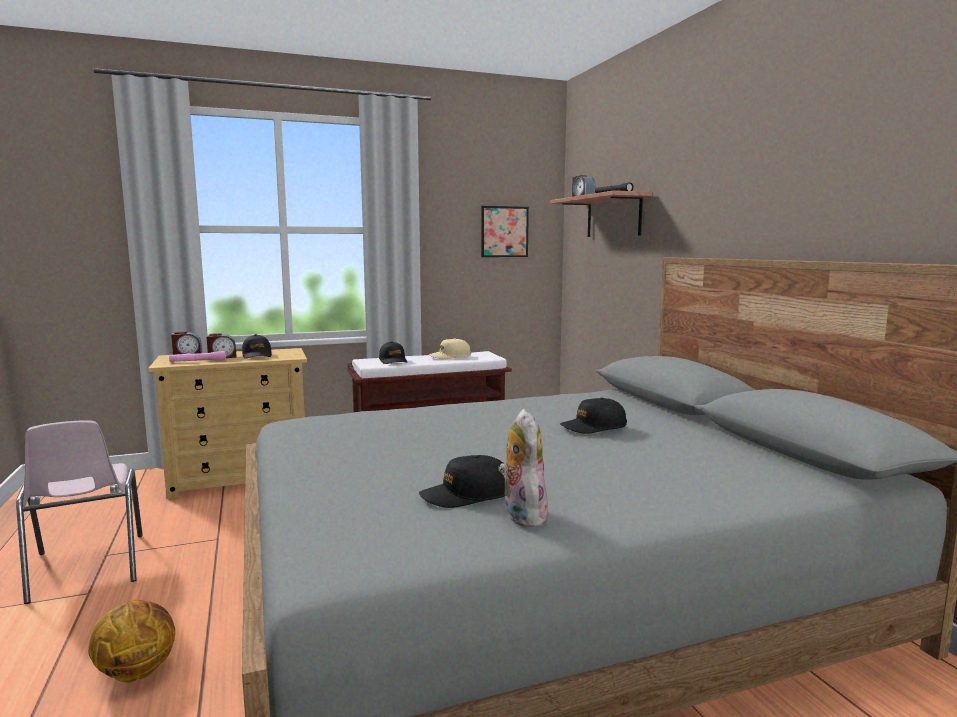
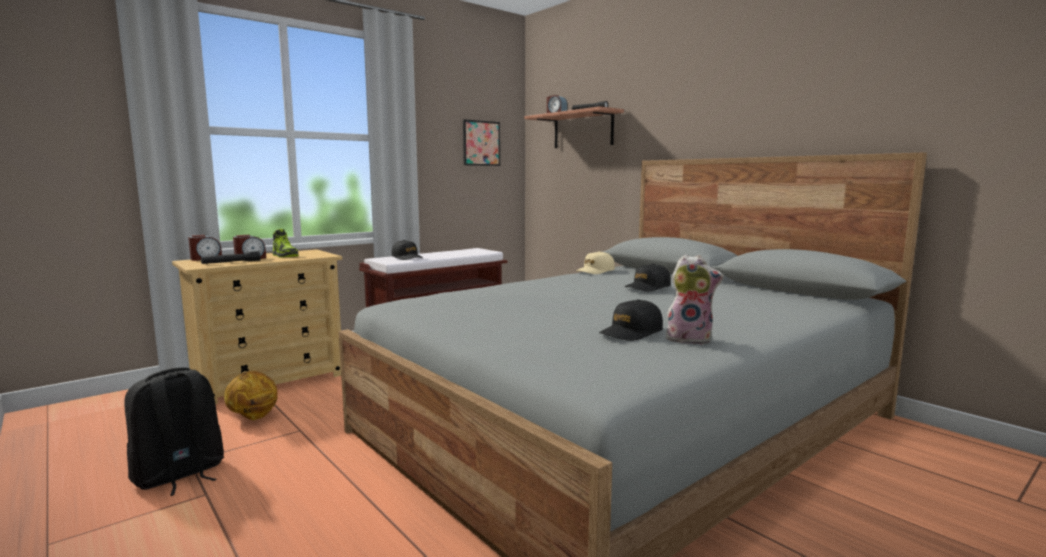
camera: 20 degrees left, 0 degrees up
(86, 568) = (179, 475): pink chair -> black backpack
(137, 671) = (332, 542): basketball -> basketball (253, 417)
(198, 361) = (231, 262): pink flashlight -> black flashlight
(257, 355) = (285, 256): black cap -> shoe
(450, 356) = (452, 252): beige cap -> beige cap (595, 271)
(521, 515) = (690, 339): plush toy -> plush toy turned 135 degrees clockwise

